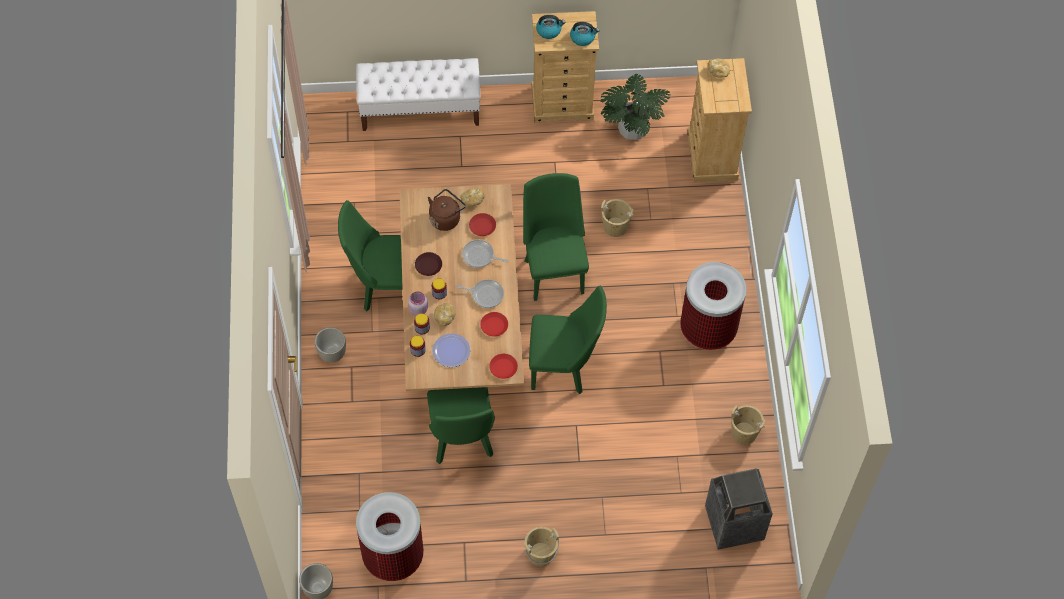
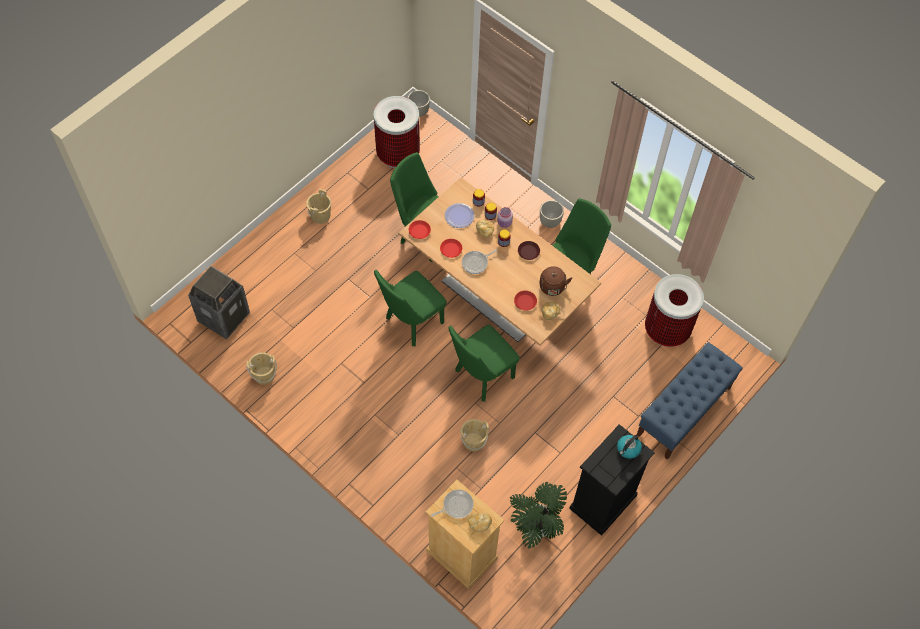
camera: 135 degrees right, 0 degrees up
(420, 110) = (683, 411): white bench -> blue bench
(480, 256) = (505, 282): frying pan -> frying pan (456, 505)
(553, 271) = (480, 377): green chair -> green chair turned 105 degrees clockwise
(562, 103) = (602, 502): beige dresser -> black dresser
(583, 37) = (600, 465): kettle -> none
(708, 329) = (346, 422): trash can -> trash can (666, 330)

